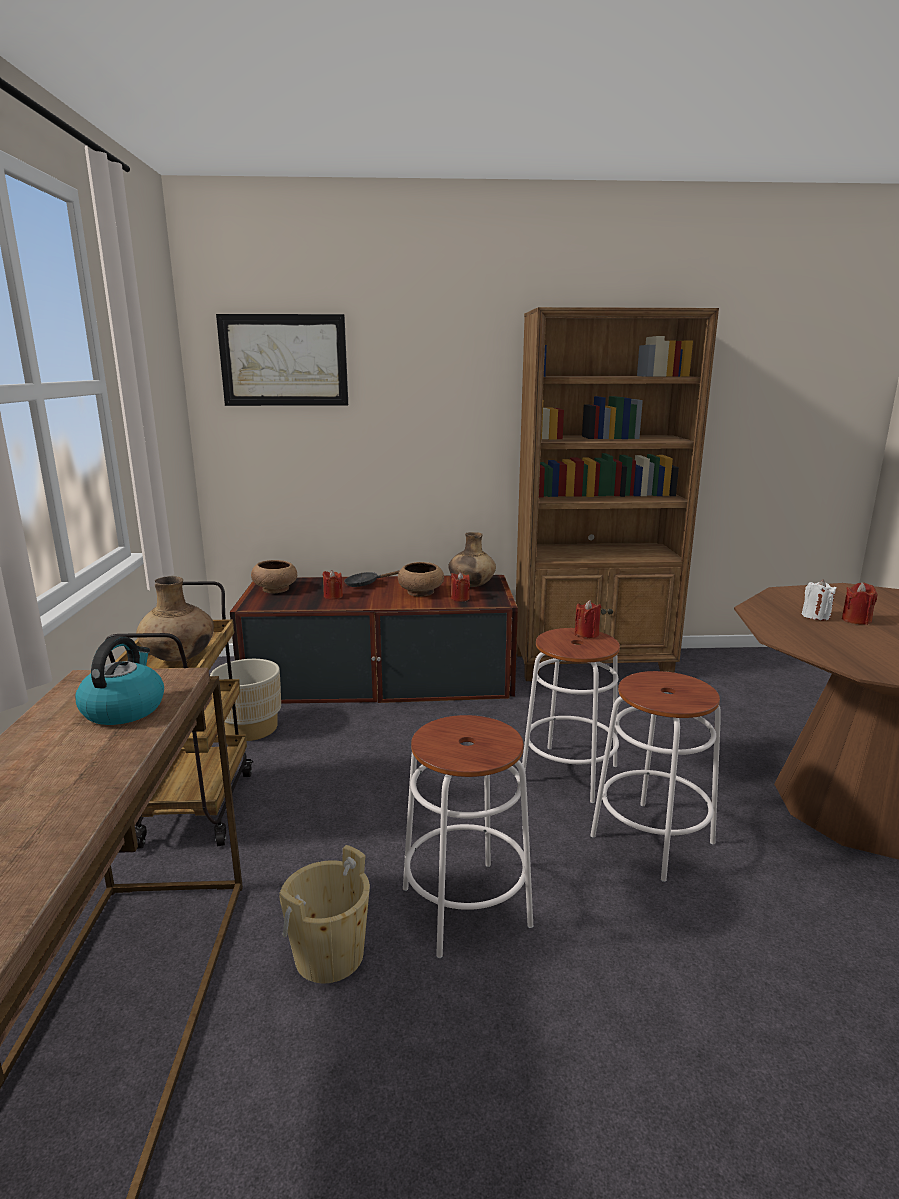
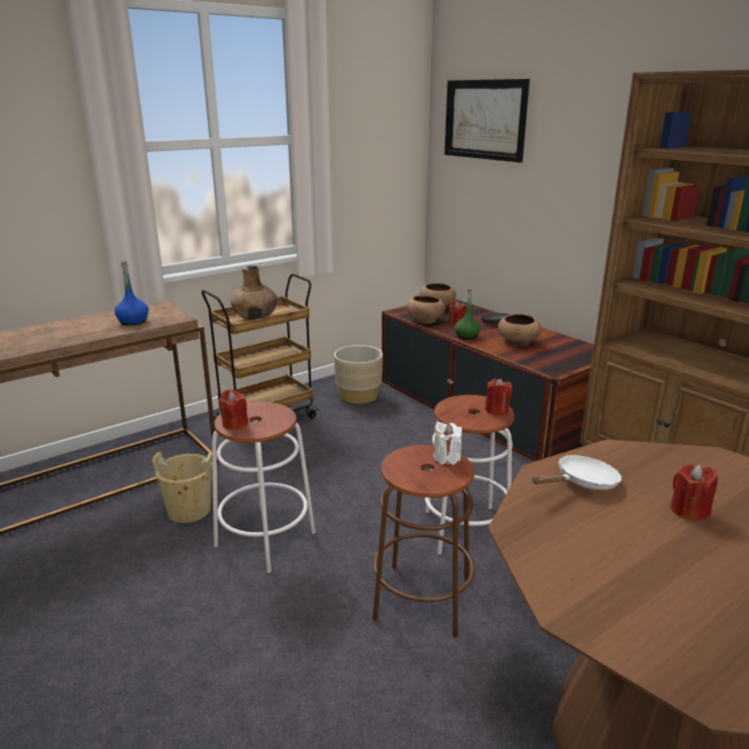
camera: 55 degrees right, 5 degrees up
(124, 709) = (133, 321): kettle -> blue bottle
(298, 604) = (425, 320): none -> brown bowl
(372, 603) = (467, 336): none -> green bottle
(460, 598) = (533, 357): red candle -> red candle (235, 424)
(471, 586) = (569, 352): brown vase -> none
(652, 839) = (422, 599): white stool -> brown stool
(801, 633) = (582, 482): none -> white frying pan
(815, 616) = (657, 485): white candle -> white candle (446, 458)

